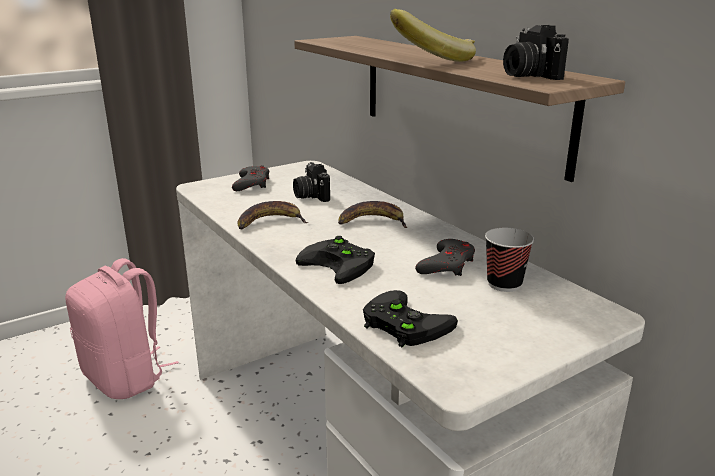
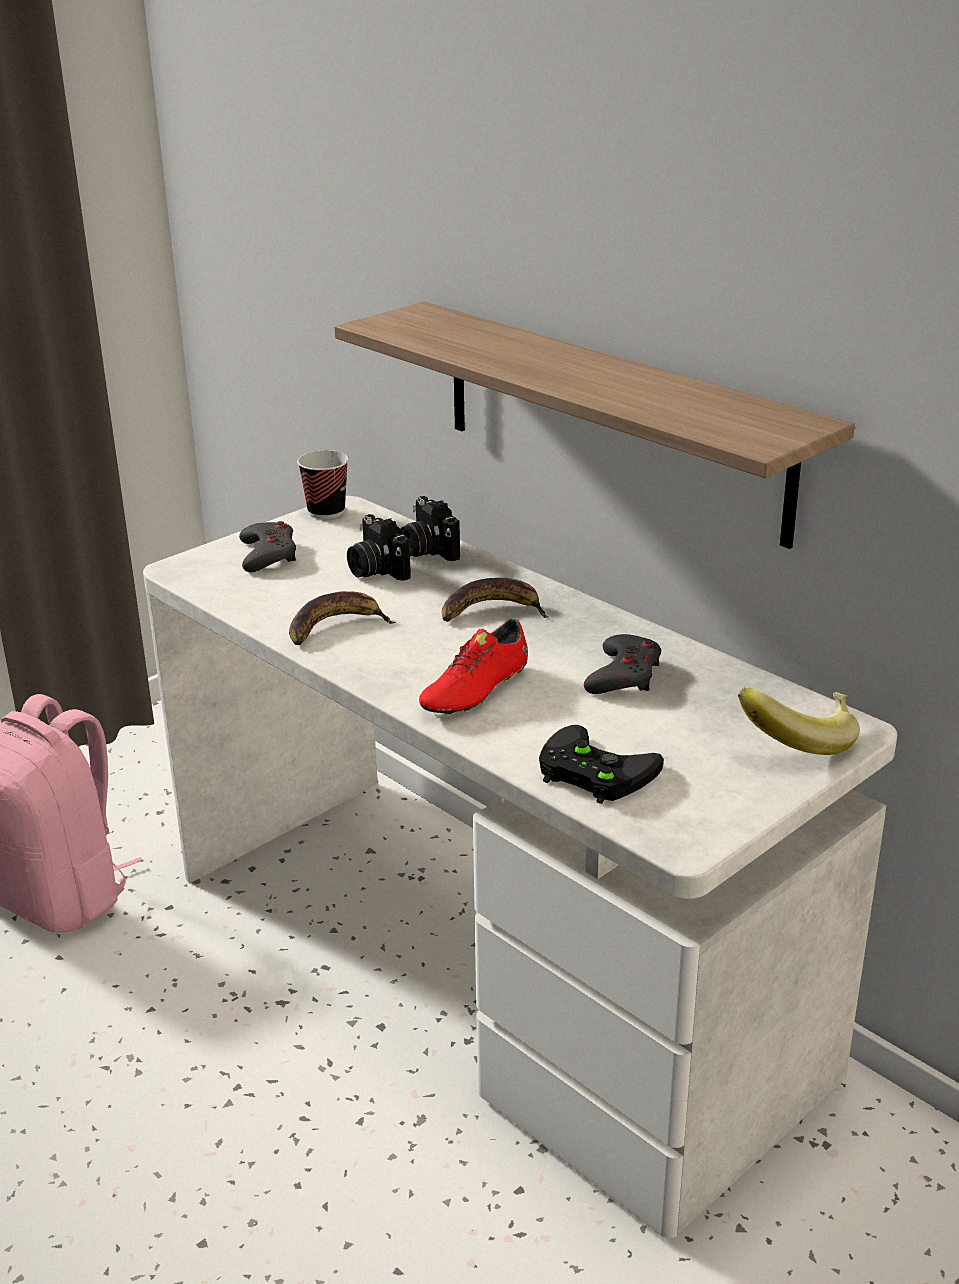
camera: 10 degrees left, 5 degrees up
(341, 265) = (475, 691): black game controller -> red shoe
(435, 59) = (586, 380): banana -> banana (797, 740)
(504, 284) = (710, 697): cup -> cup (326, 512)
(528, 75) = (728, 419): camera -> camera (426, 550)

